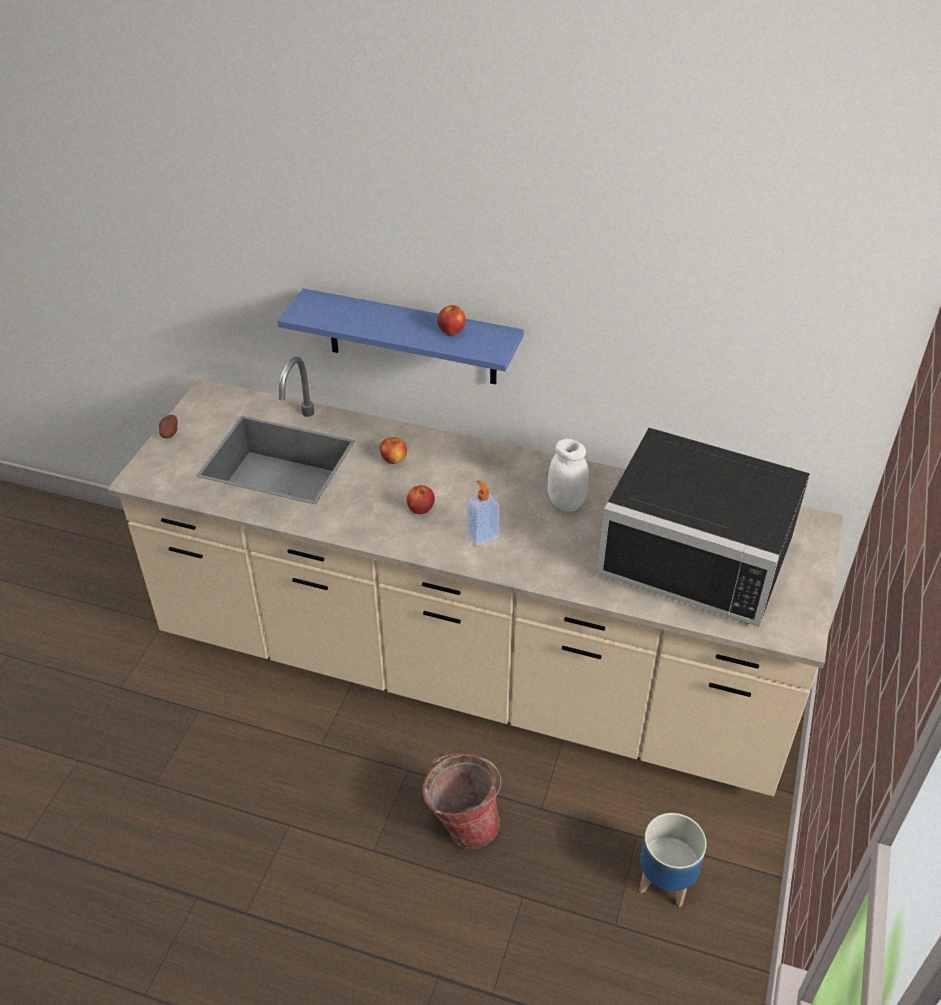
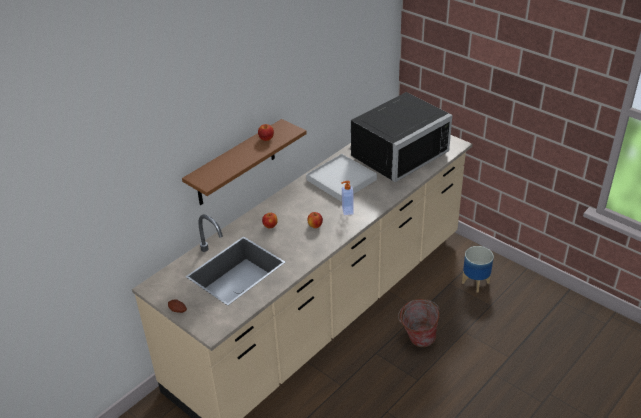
camera: 65 degrees left, 5 degrees down
(412, 338) = (236, 164): blue shelf -> brown shelf
(566, 503) = (341, 180): white jar -> white tray

